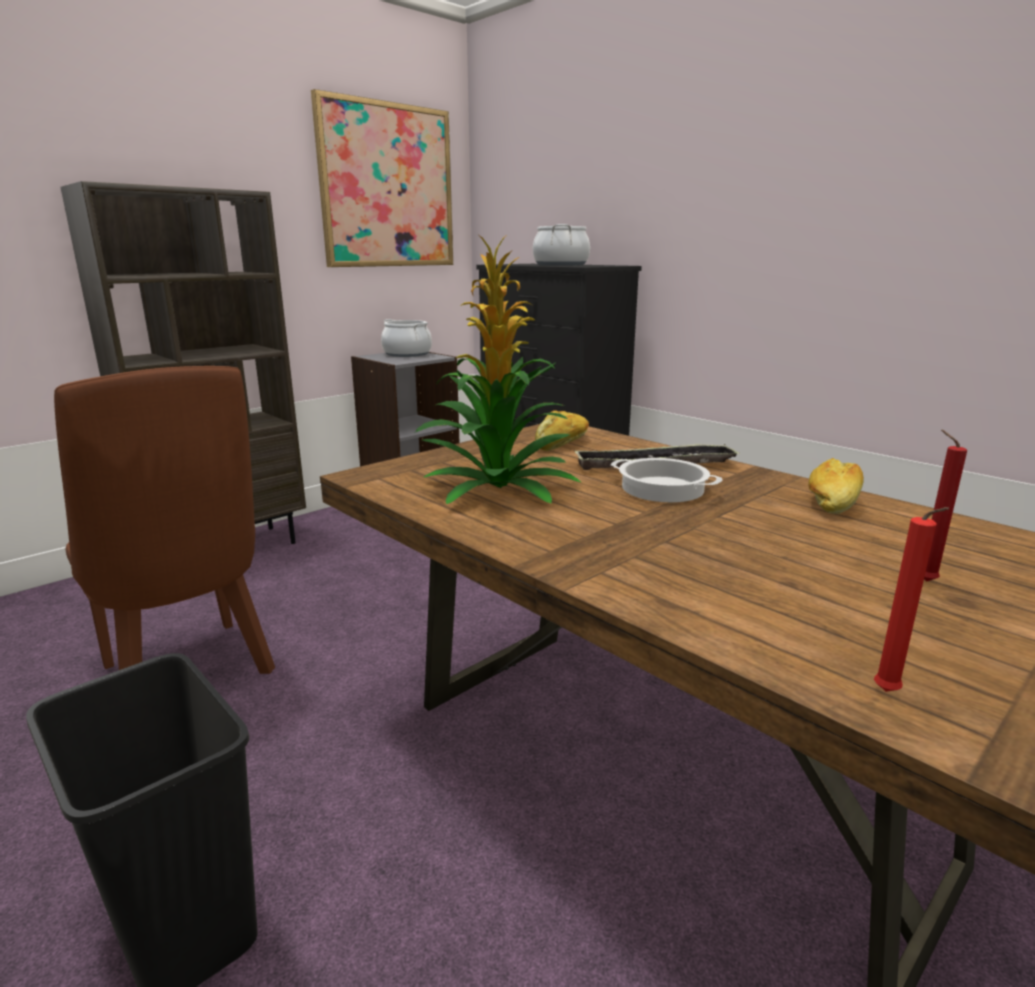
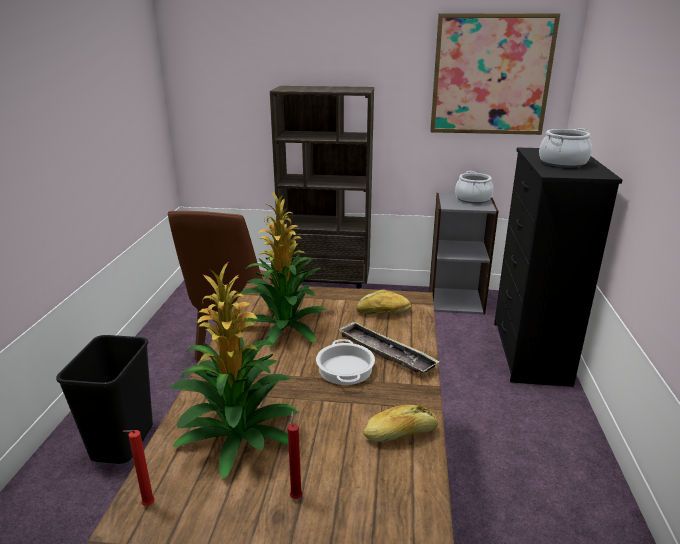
camera: 50 degrees right, 5 degrees up
(748, 580) = (238, 435): none -> potted plant

